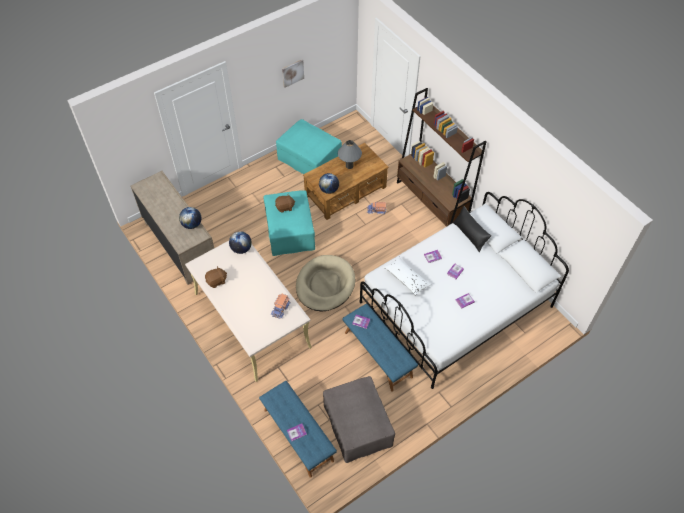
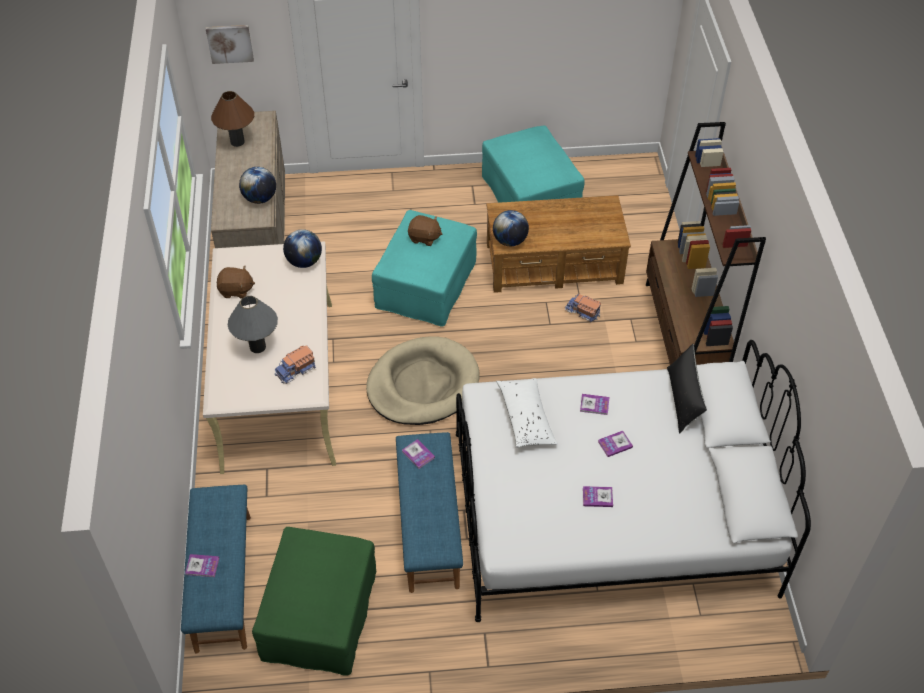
camera: 30 degrees right, 5 degrees down
(154, 197) = (237, 142): none -> brown table lamp
(292, 73) = (541, 35): picture -> picture (230, 43)
(349, 166) = (568, 219): grey table lamp -> grey table lamp (257, 347)
(358, 425) = (320, 616): grey ottoman -> green ottoman

